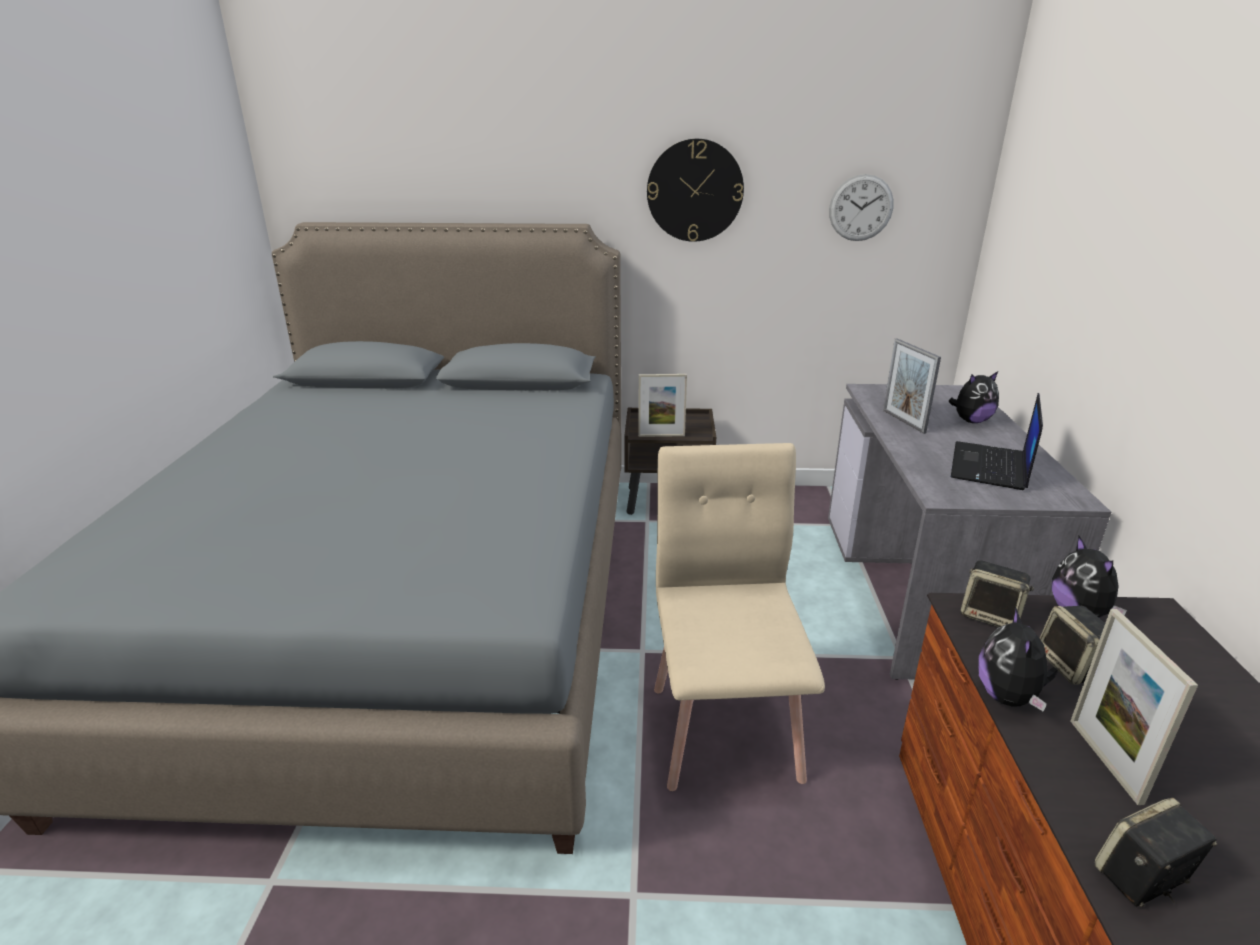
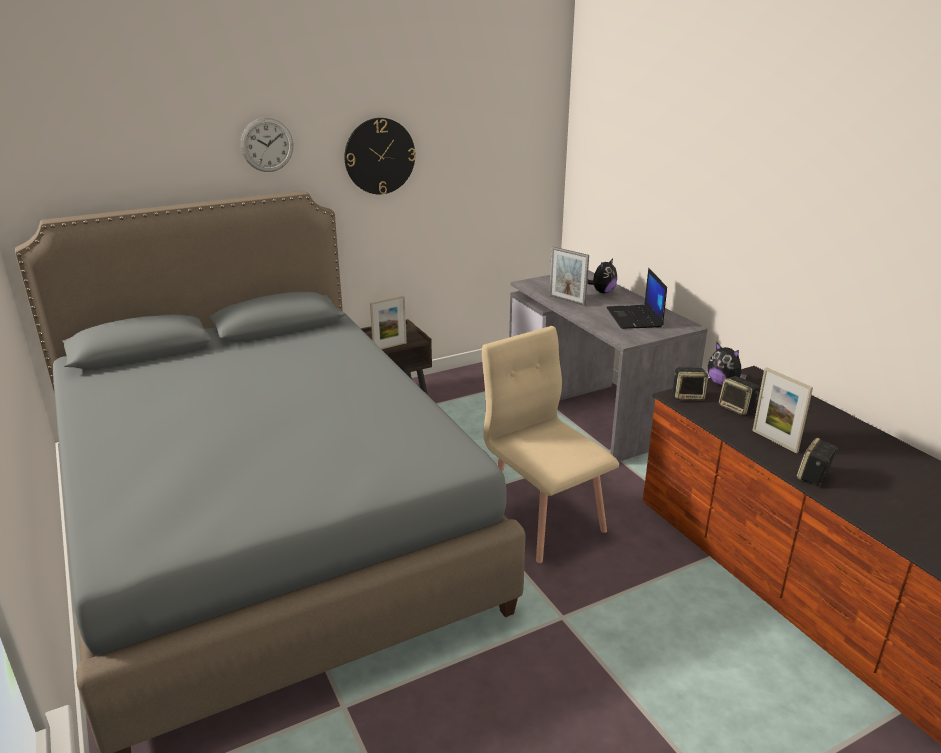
camera: 30 degrees left, 0 degrees up
(861, 208) = (491, 157): wall clock -> wall clock (267, 145)
(1008, 697) = (722, 429): plush toy -> none

